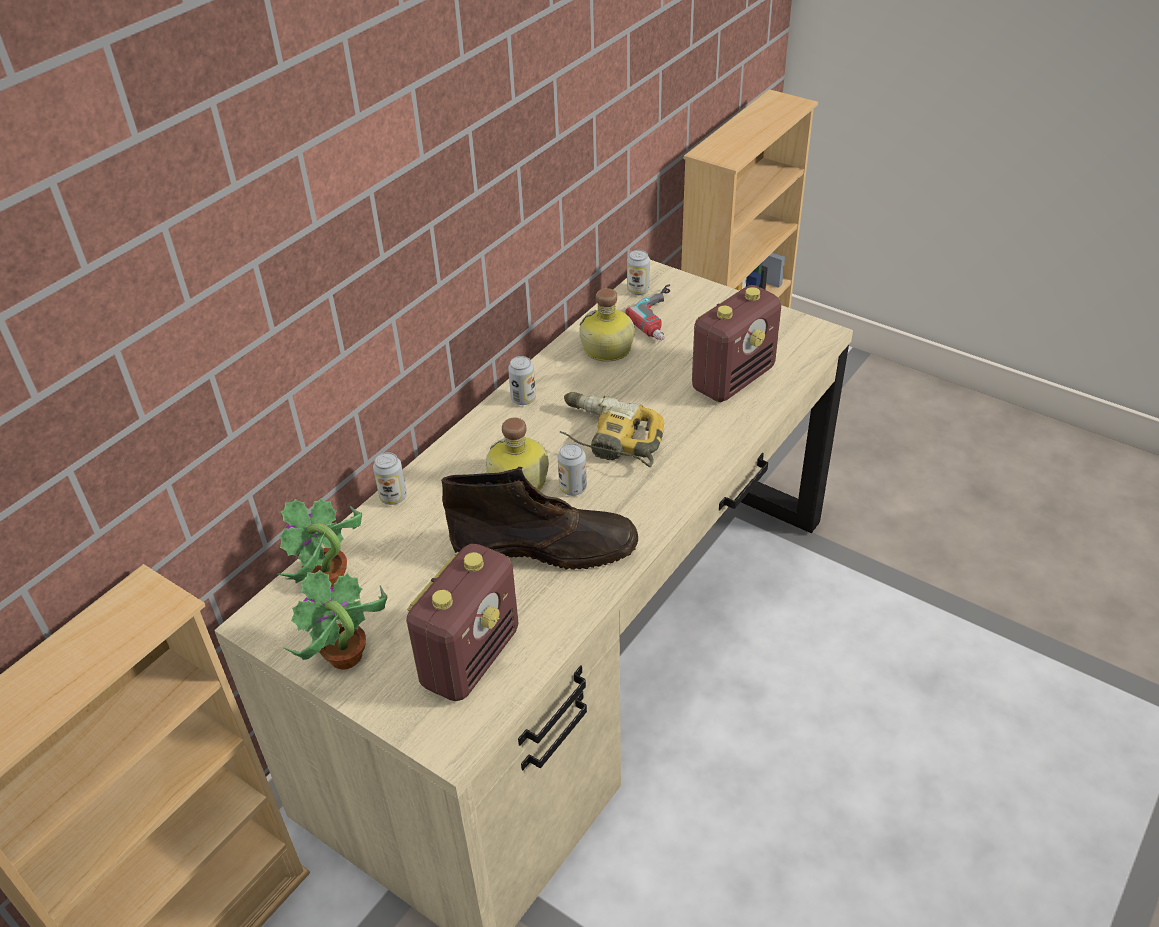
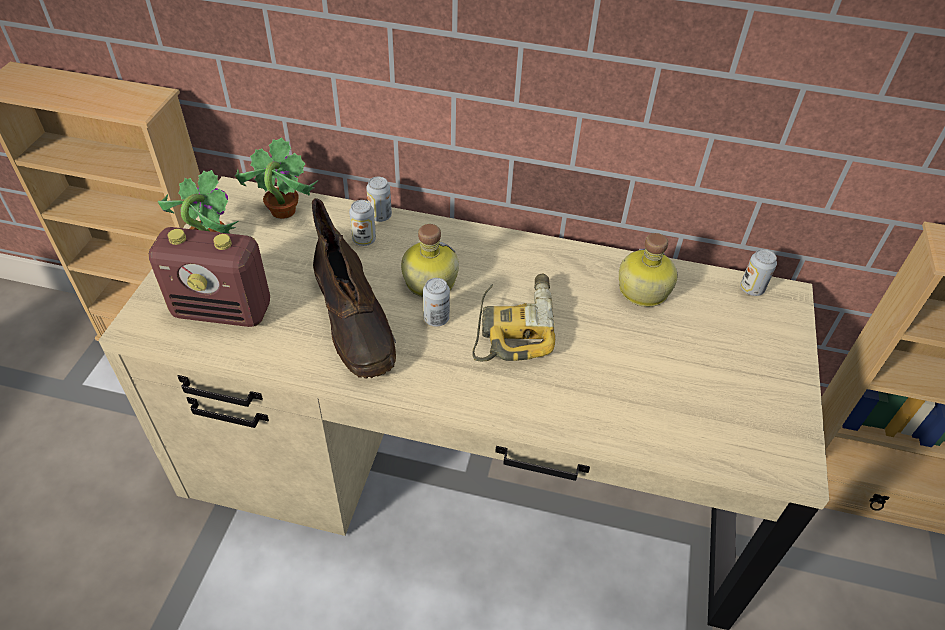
camera: 65 degrees right, 5 degrees up
(523, 399) = (536, 254): can -> can (364, 240)
(663, 317) = (722, 320): power drill -> none
(733, 379) = (660, 401): radio -> none

